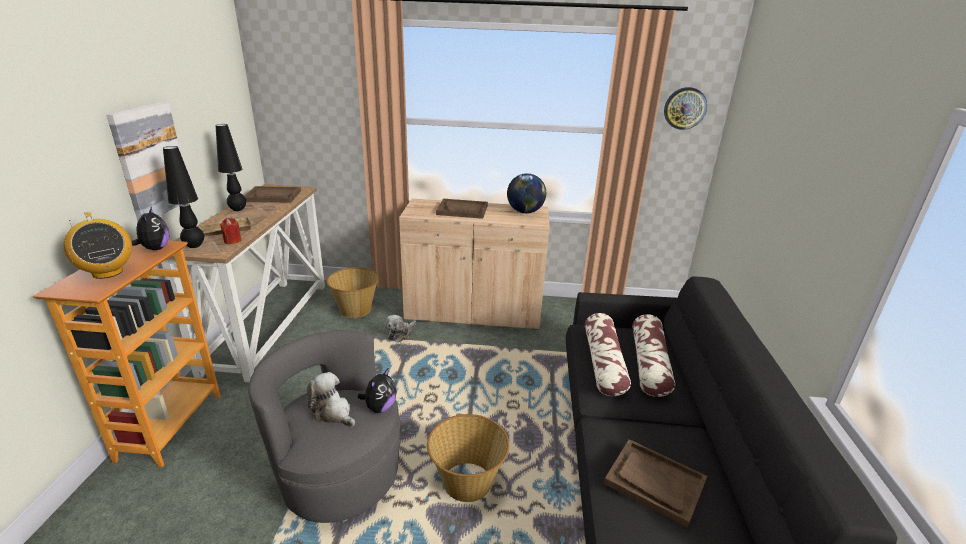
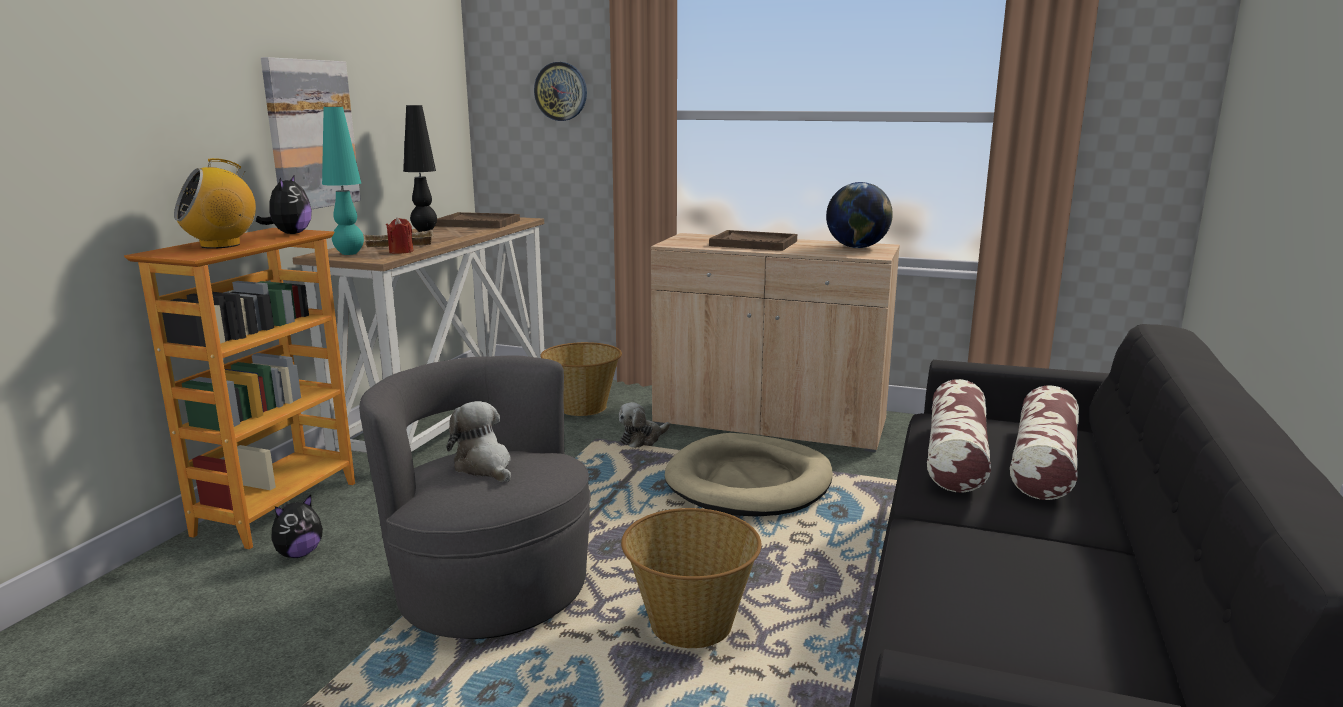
camera: 15 degrees right, 10 degrees down
(107, 272) = (221, 245): radio -> radio turned 75 degrees clockwise
(194, 246) = (349, 253): black table lamp -> turquoise table lamp
(380, 407) = (557, 469): plush toy -> plush toy (299, 554)
(473, 363) = (749, 482): none -> beige dog bed
(654, 482) = (998, 596): brown tray -> none
(685, 108) = (1143, 72): wall clock -> wall clock (561, 91)

